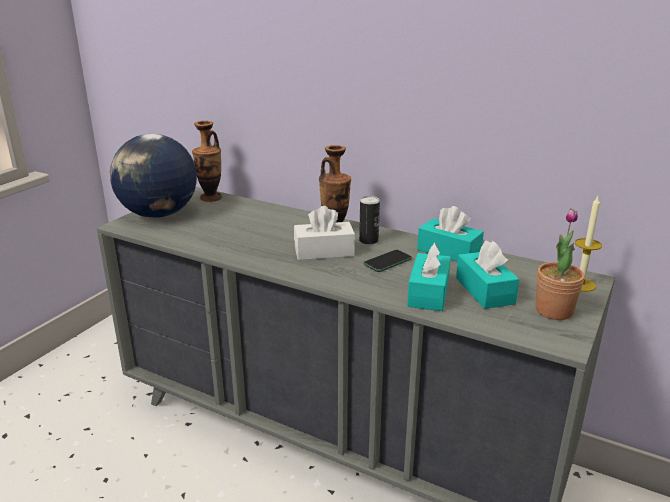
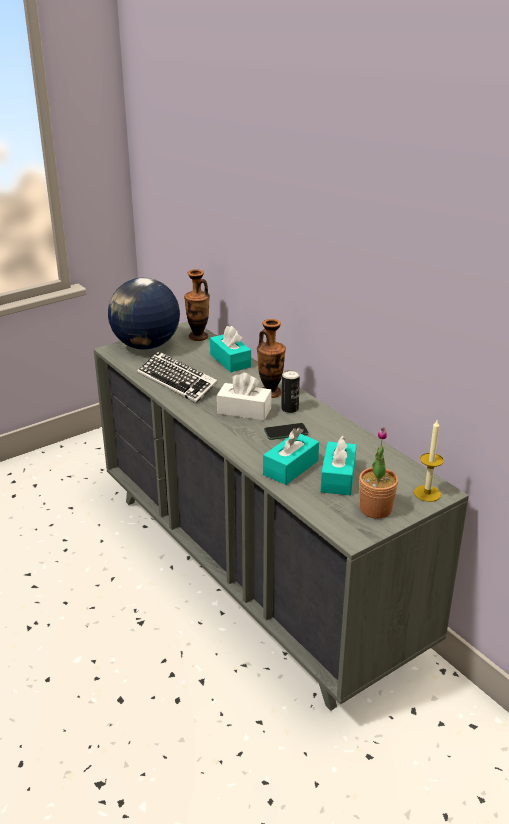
camera: 25 degrees right, 5 degrees up
(225, 240) = (177, 382): none -> keyboard
(448, 252) = (346, 435): turquoise tissue box -> turquoise tissue box (230, 360)

